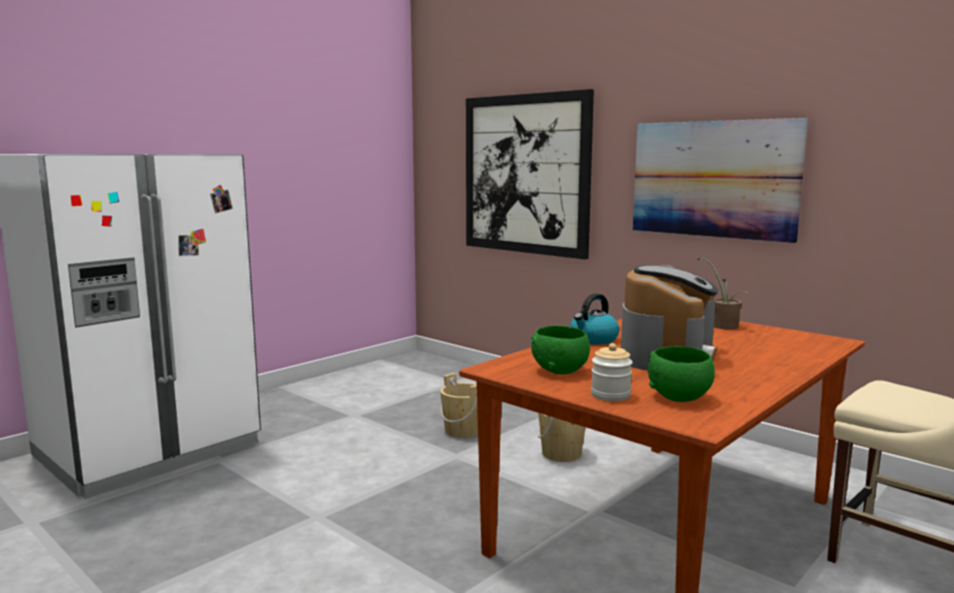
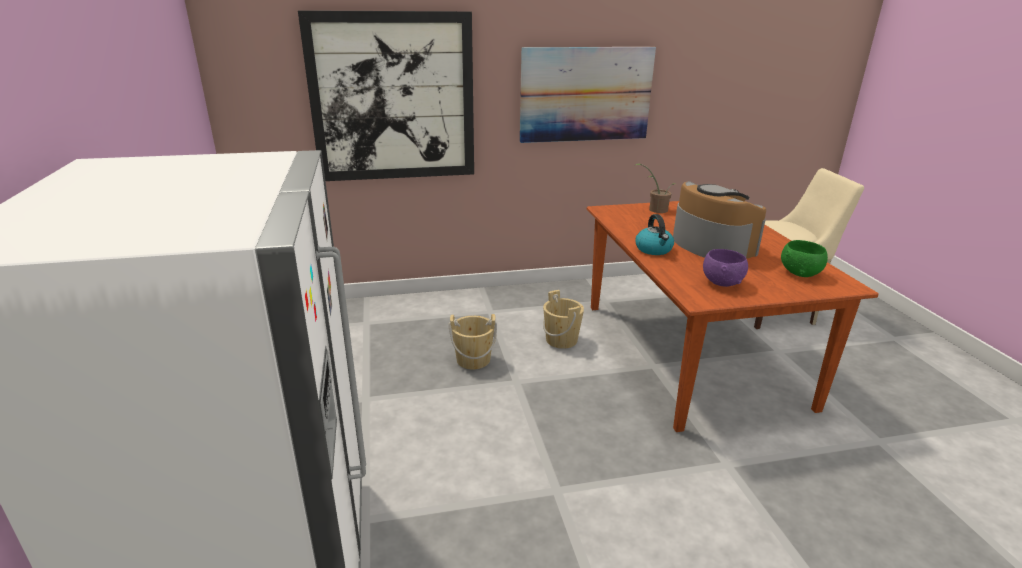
camera: 55 degrees left, 15 degrees up
(561, 370) = (722, 282): green bowl -> purple bowl
(610, 395) = (785, 287): jar -> none

